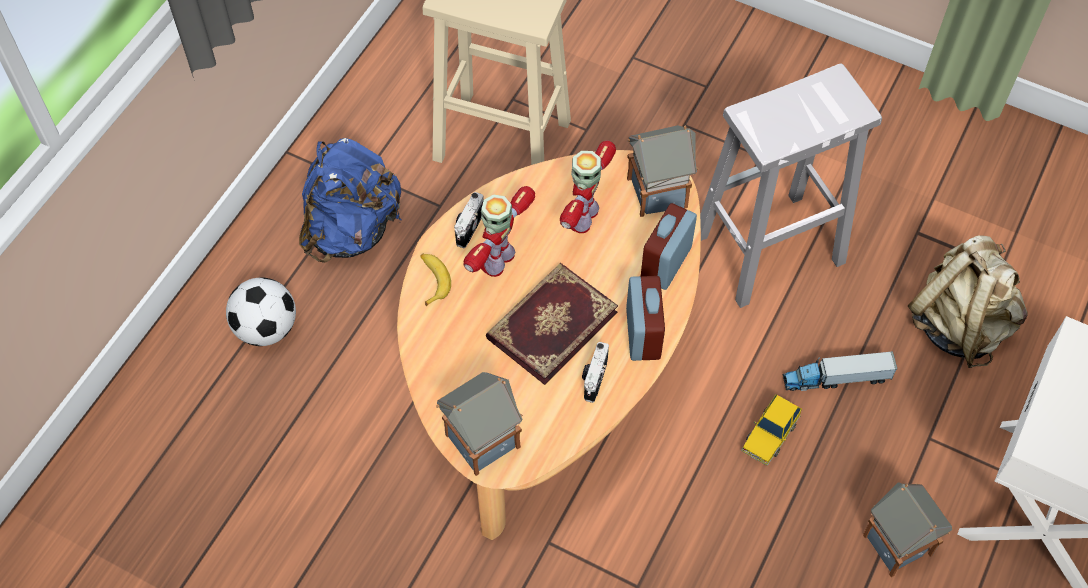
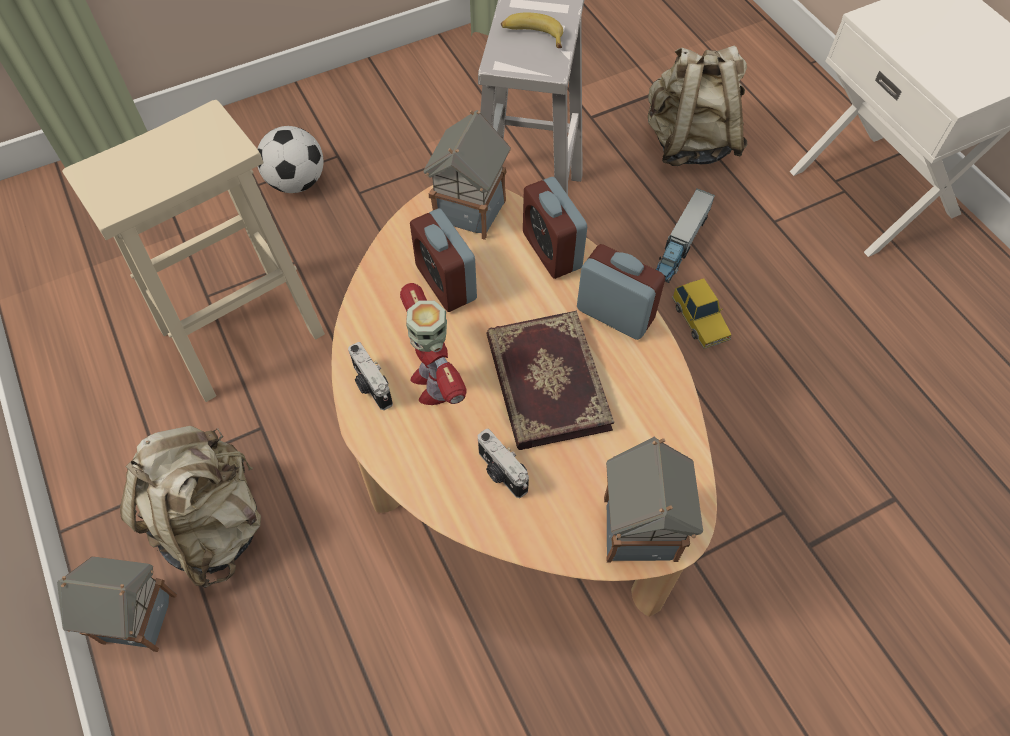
camera: 55 degrees left, 0 degrees up
(266, 328) = (252, 689): football -> football (296, 182)
(352, 229) = (213, 524): blue backpack -> beige backpack
(432, 280) = (406, 459): banana -> banana (532, 35)
(583, 217) = (446, 282): toy robot -> alarm clock
(594, 378) = (635, 383): camera -> camera (501, 472)
(896, 543) = (853, 299): toy house -> toy house (137, 618)

